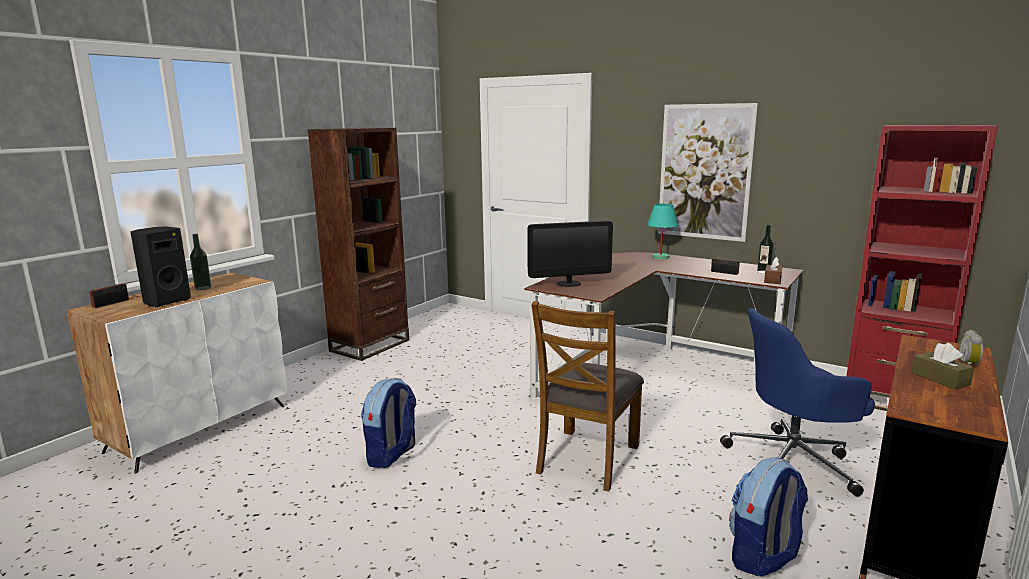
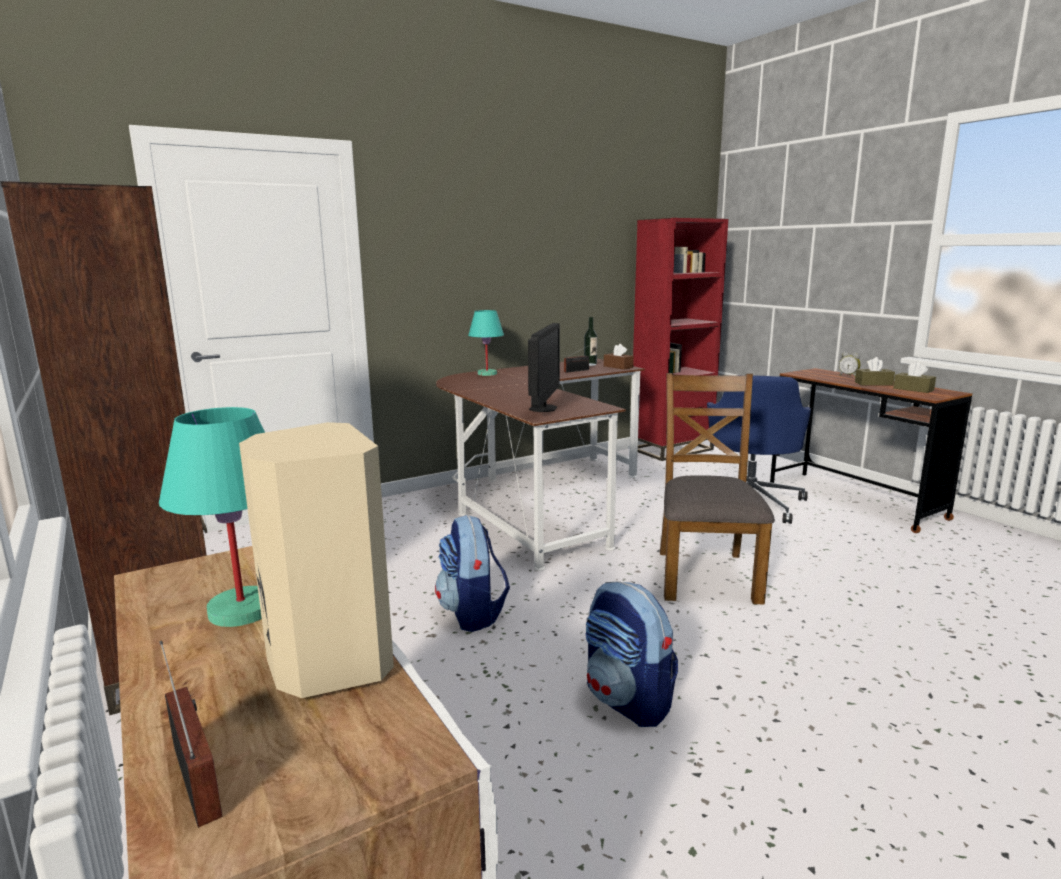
camera: 65 degrees left, 0 degrees up
(166, 301) = (327, 663): black speaker -> beige speaker
(203, 288) = (243, 610): bottle -> turquoise table lamp
(587, 458) = (705, 575): brown chair -> brown chair turned 135 degrees counterclockwise
(705, 172) = (502, 271): picture -> none
(763, 557) = (885, 551): backpack -> backpack (472, 613)
(948, 400) = (913, 389): none -> brown tissue box

